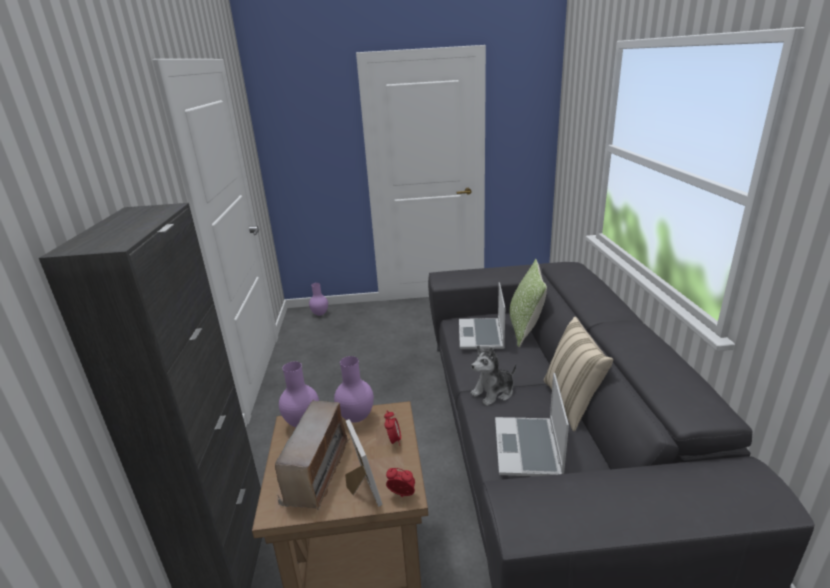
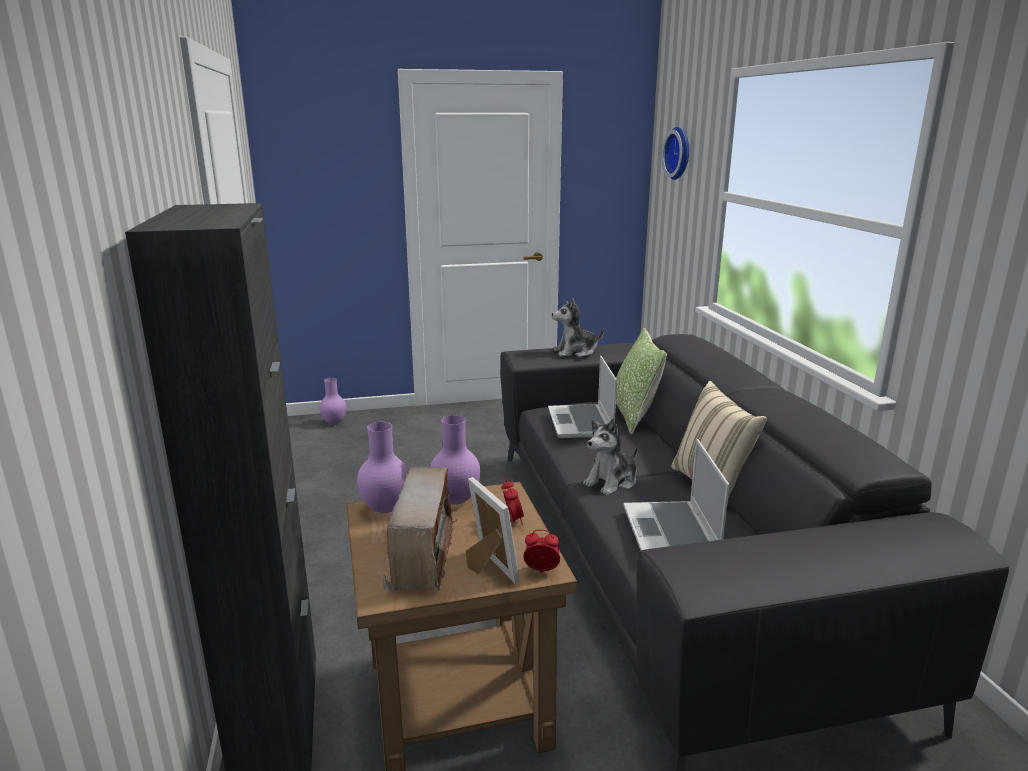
camera: 10 degrees left, 5 degrees down
(484, 274) = (575, 352): none -> plush toy
(578, 109) = (680, 153): none -> wall clock

